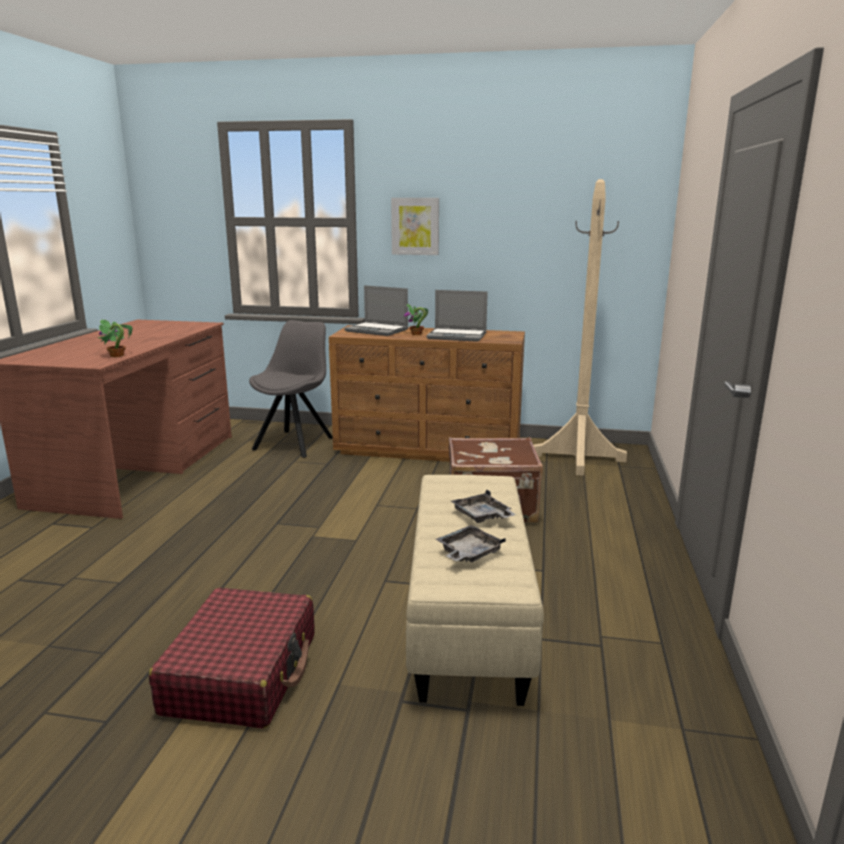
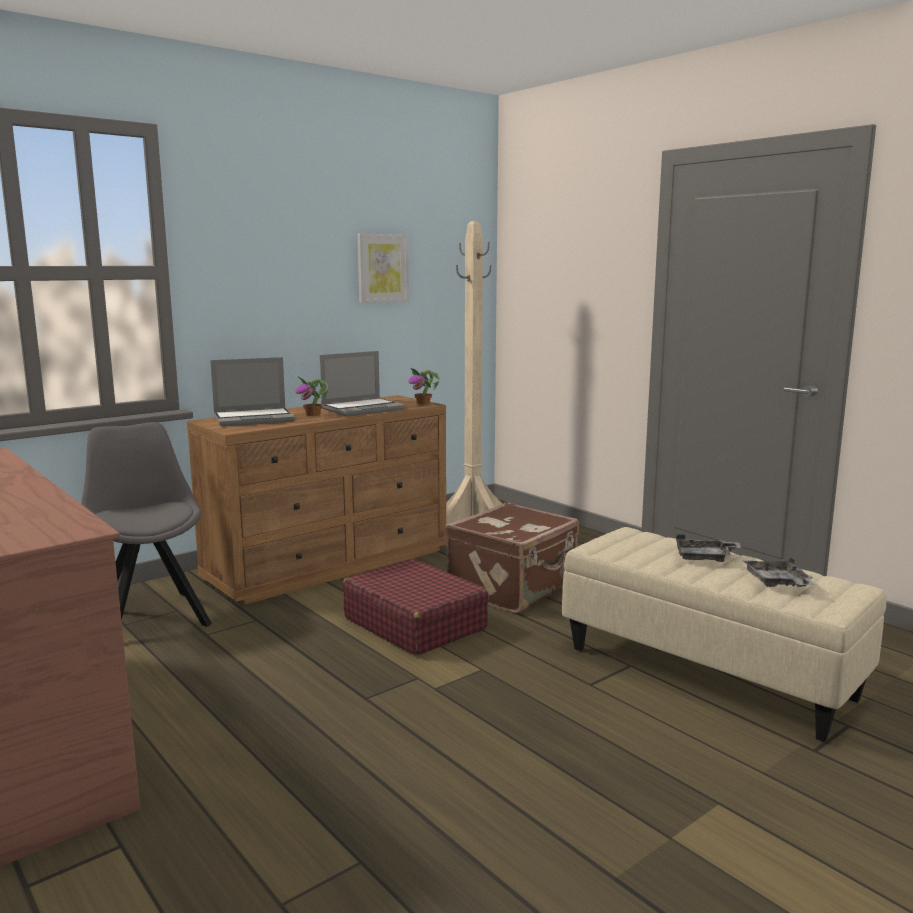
camera: 50 degrees left, 5 degrees down
(117, 356) = (58, 514): potted plant -> potted plant (423, 403)
(242, 673) = (696, 823): red suitcase -> red suitcase (414, 623)
(415, 226) = (251, 276): picture -> picture (382, 268)

